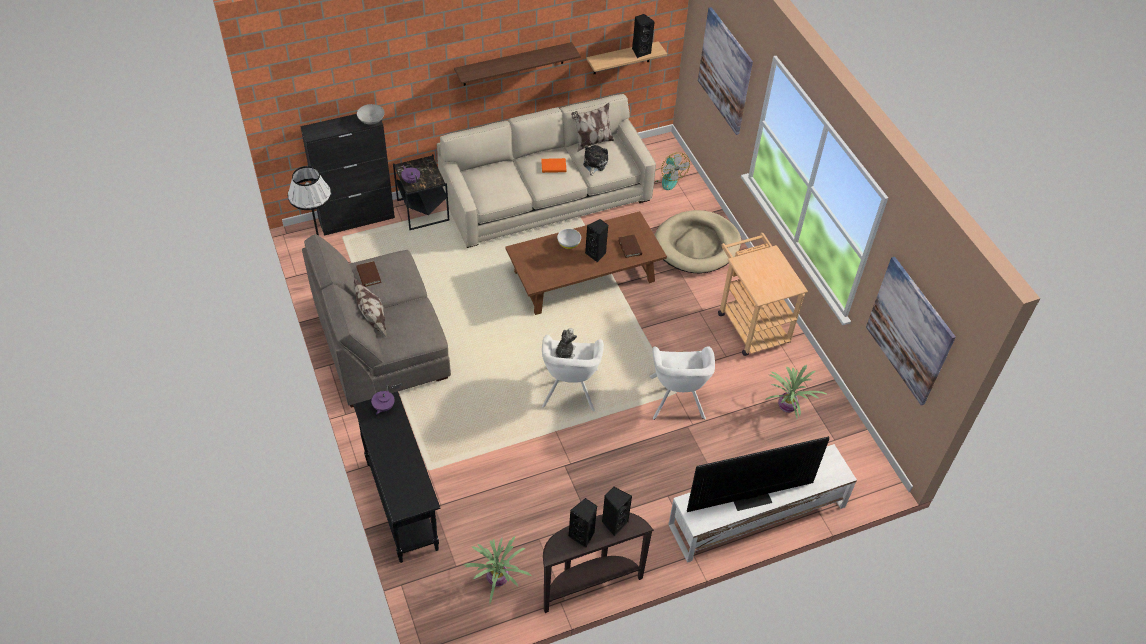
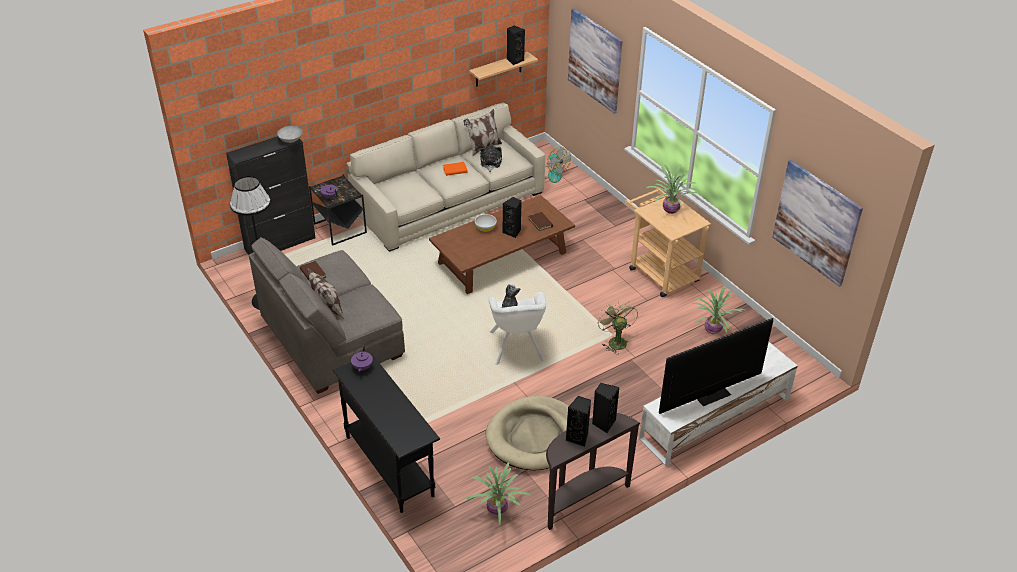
camera: 10 degrees left, 10 degrees down
(513, 64) = (408, 80): shelf -> none
(677, 400) = (615, 340): white armchair -> green fan
(697, 245) = (594, 220): beige dog bed -> beige dog bed (534, 436)
(768, 266) = (671, 210): none -> potted plant

